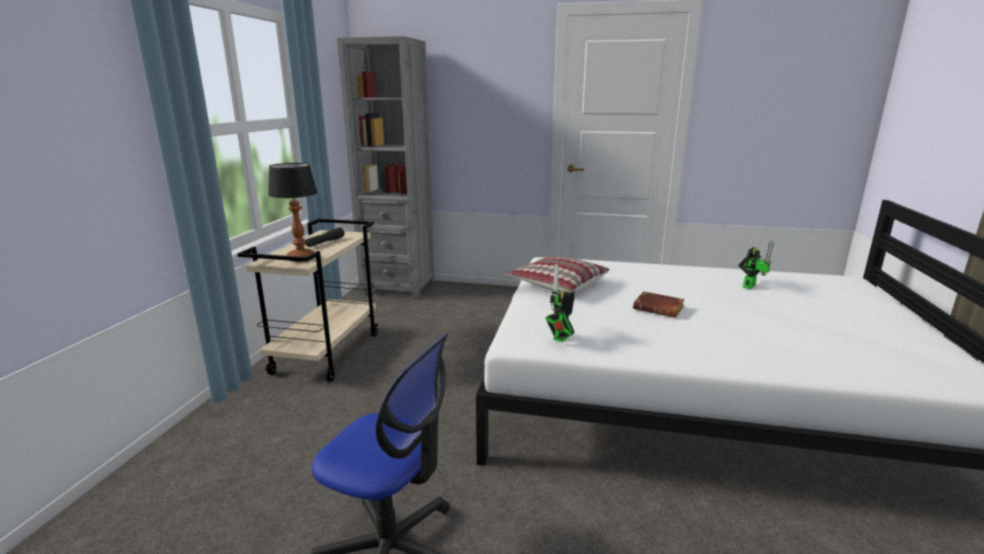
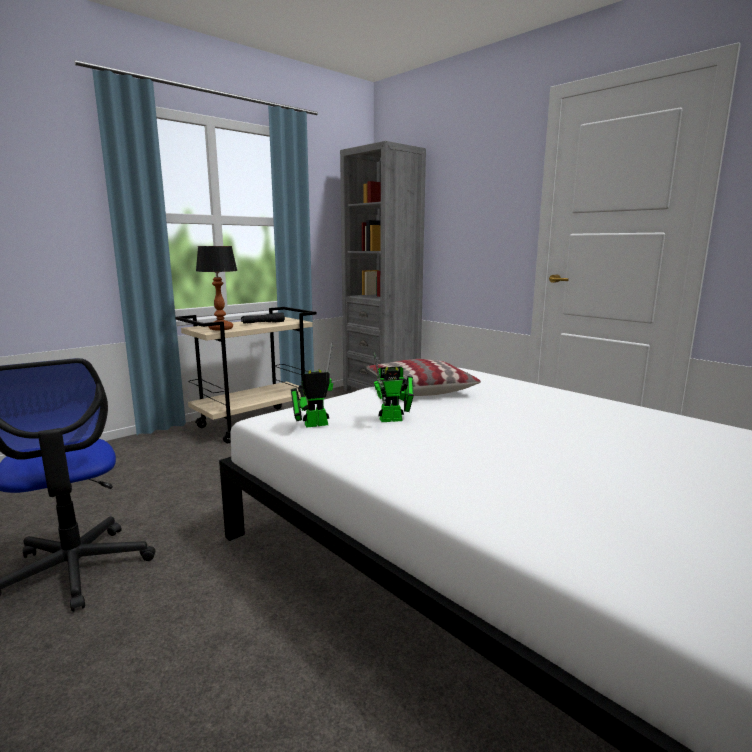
camera: 35 degrees right, 5 degrees down
(659, 309) = (477, 428): brown book -> none
(750, 285) = (668, 435): toy robot -> toy robot (394, 419)

